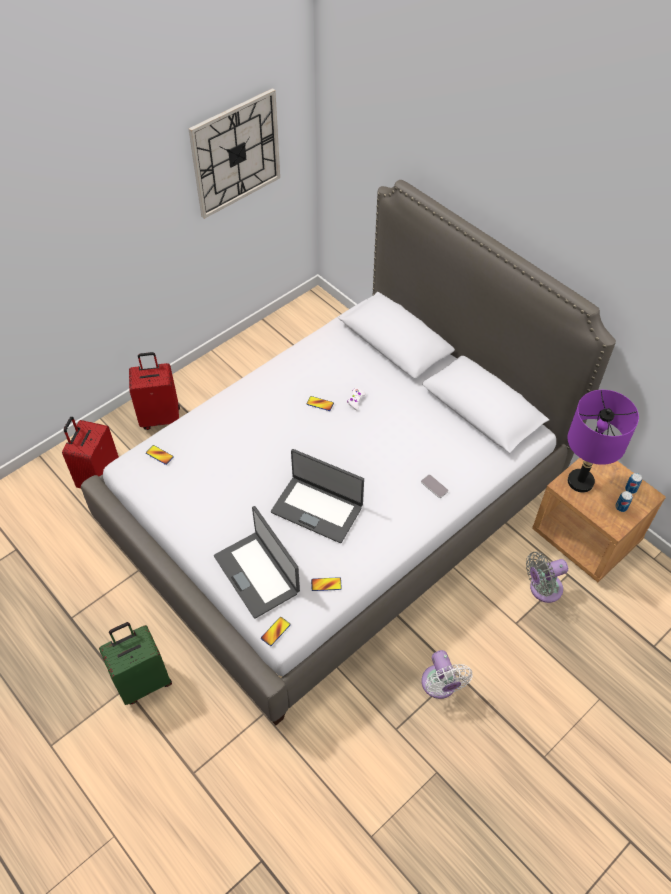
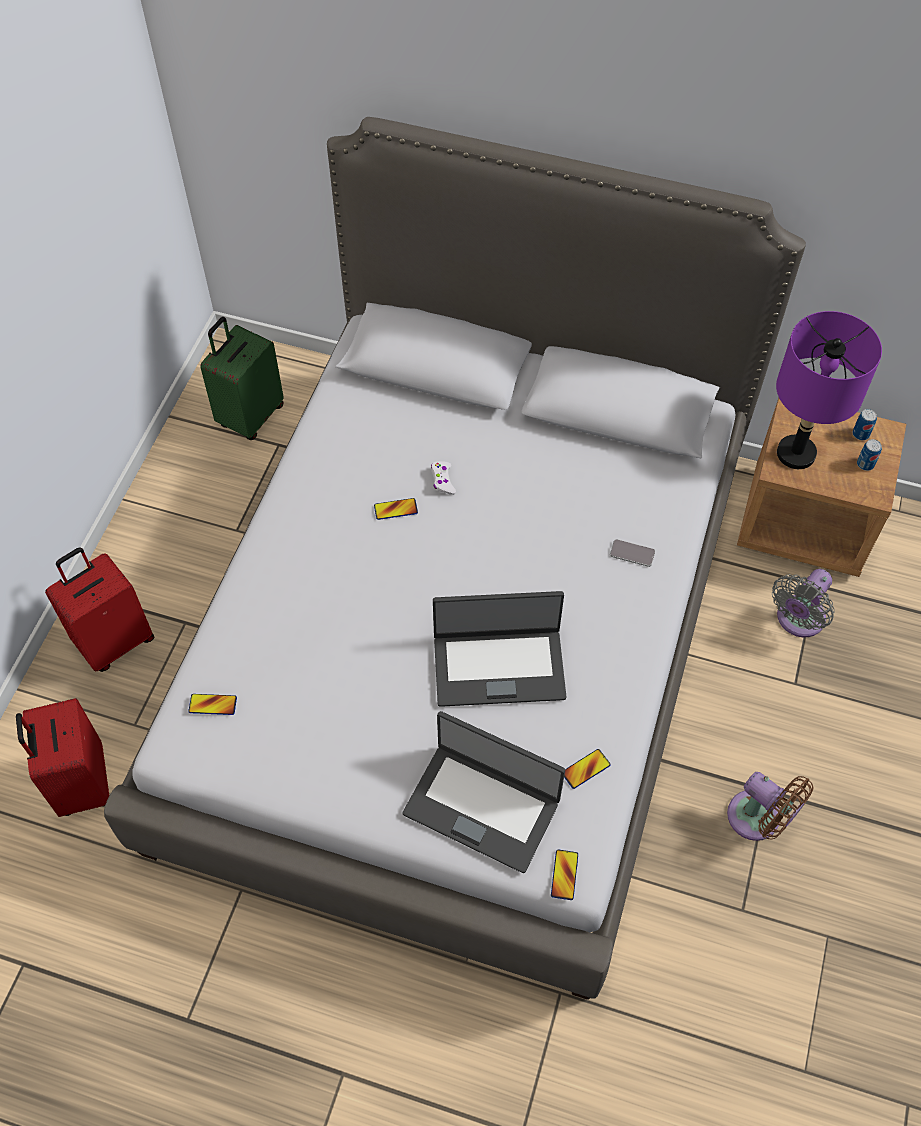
camera: 30 degrees left, 5 degrees up
(143, 681) = (362, 1048): green suitcase -> green suitcase (250, 416)
(236, 153) = (78, 171): wall clock -> none
(440, 686) = (758, 820): white fan -> brown fan

